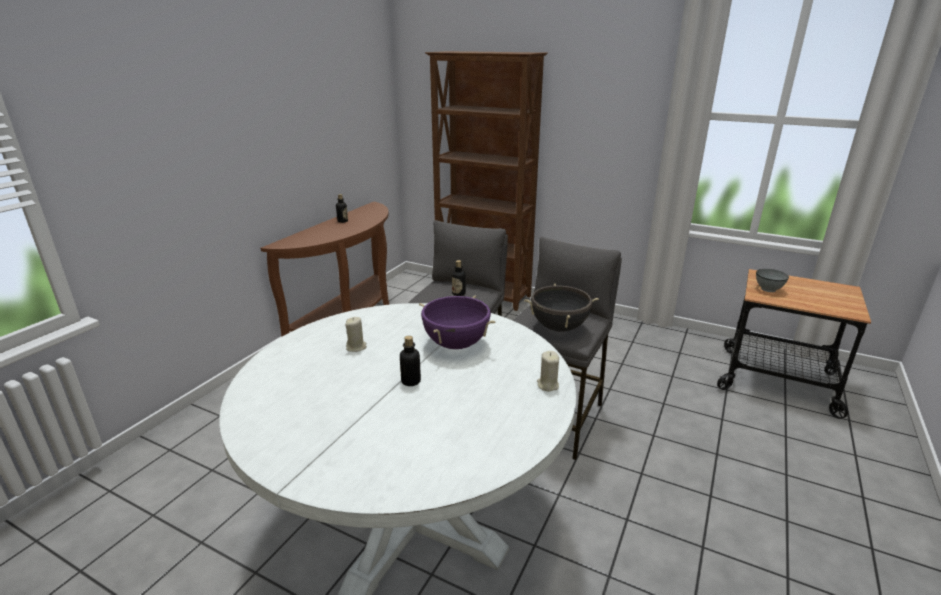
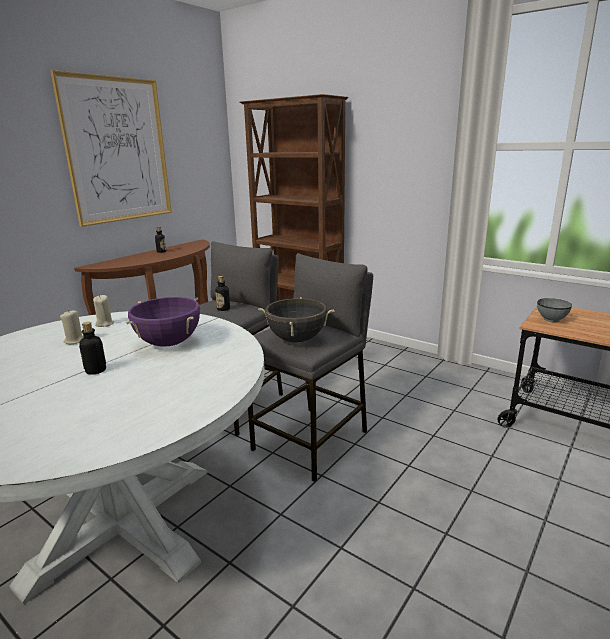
camera: 10 degrees right, 5 degrees down
(297, 111) = (117, 151): none -> picture
(547, 385) = (225, 382): beige candle -> beige candle (104, 324)

